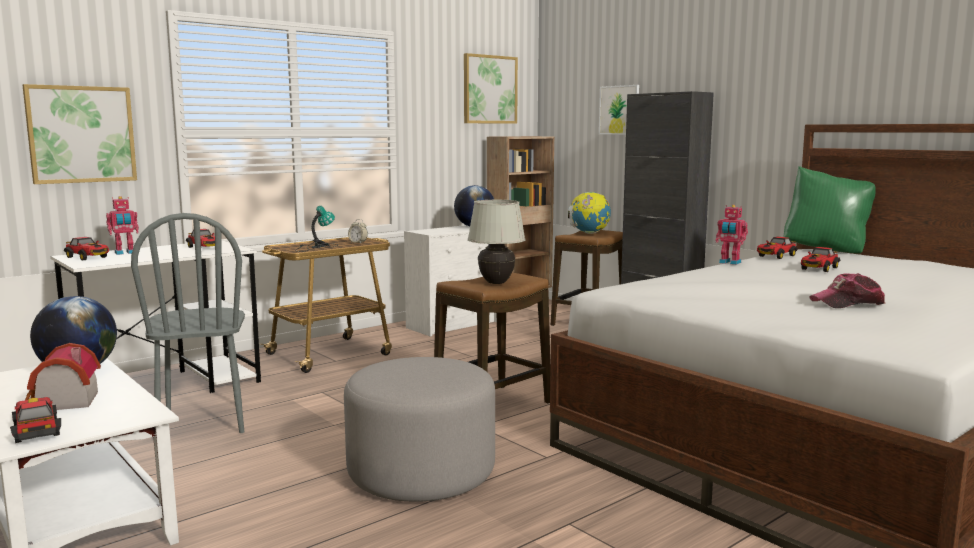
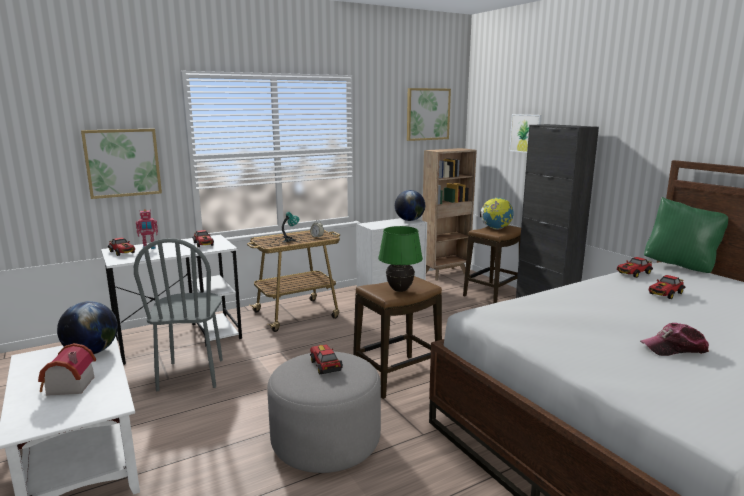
camera: 10 degrees right, 5 degrees up
(36, 430) = (37, 416): toy car -> toy car (325, 365)
(496, 283) = (399, 290): white table lamp -> green table lamp
(729, 263) = (590, 281): toy robot -> none

